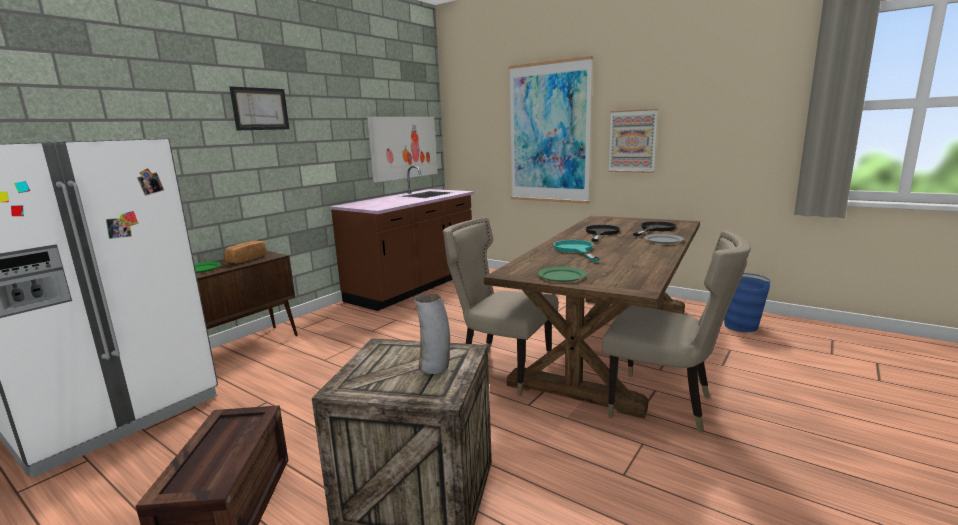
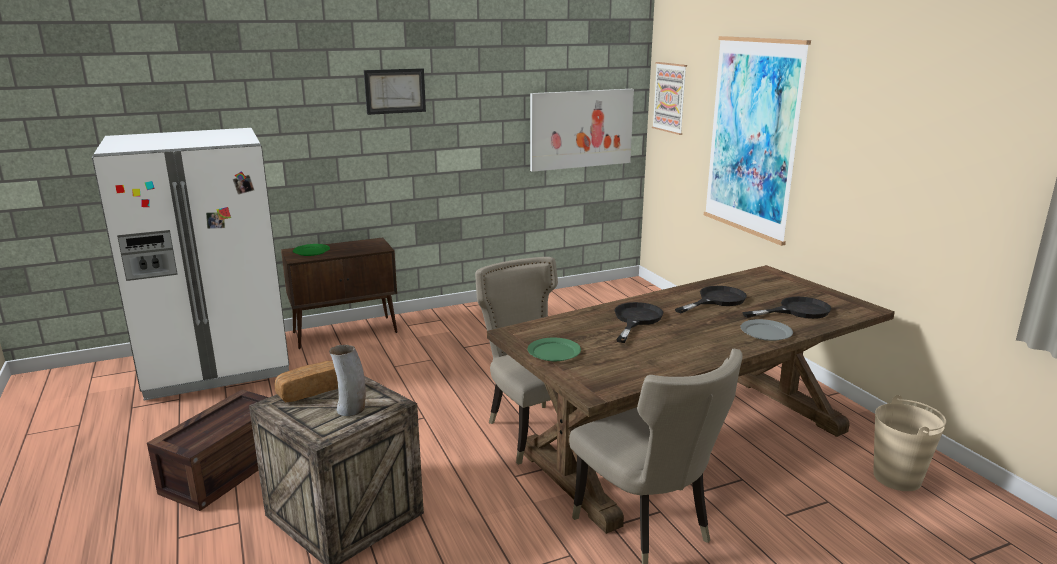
camera: 30 degrees right, 5 degrees up
(246, 259) = (355, 247): bread -> bread (310, 391)
(414, 287) = (559, 303): brown counter -> none
(576, 250) = (635, 320): turquoise frying pan -> black frying pan
(632, 141) = (842, 172): picture -> picture (670, 97)
(741, 326) = (897, 478): blue bucket -> beige bucket

